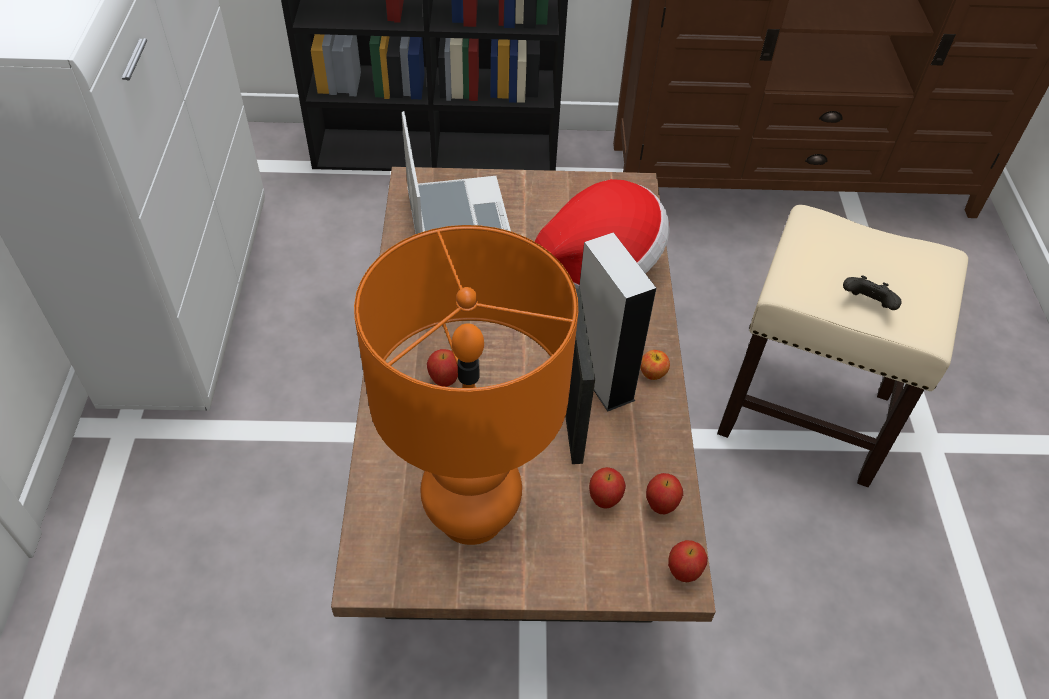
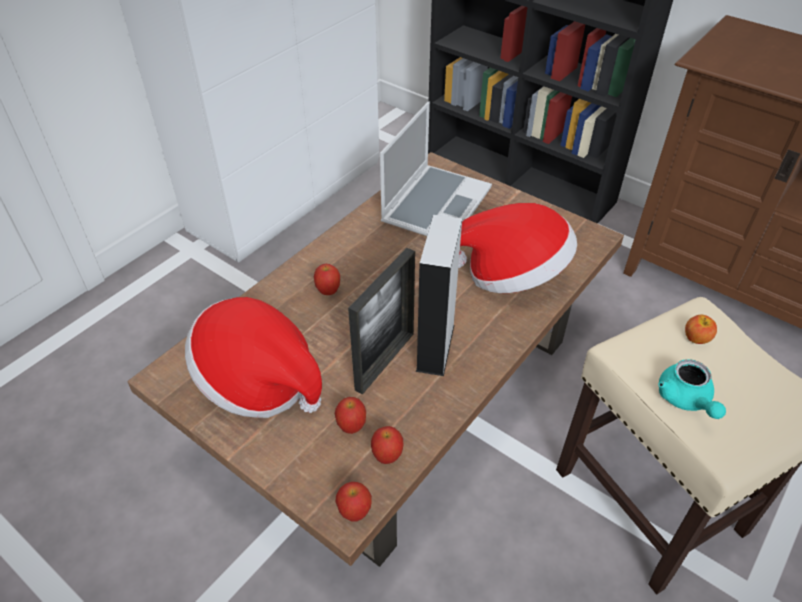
camera: 40 degrees right, 5 degrees down
(473, 515) = (258, 381): orange table lamp -> hat
(653, 373) = (476, 365): apple -> apple (696, 338)
(867, 305) = (685, 400): black game controller -> turquoise teapot

